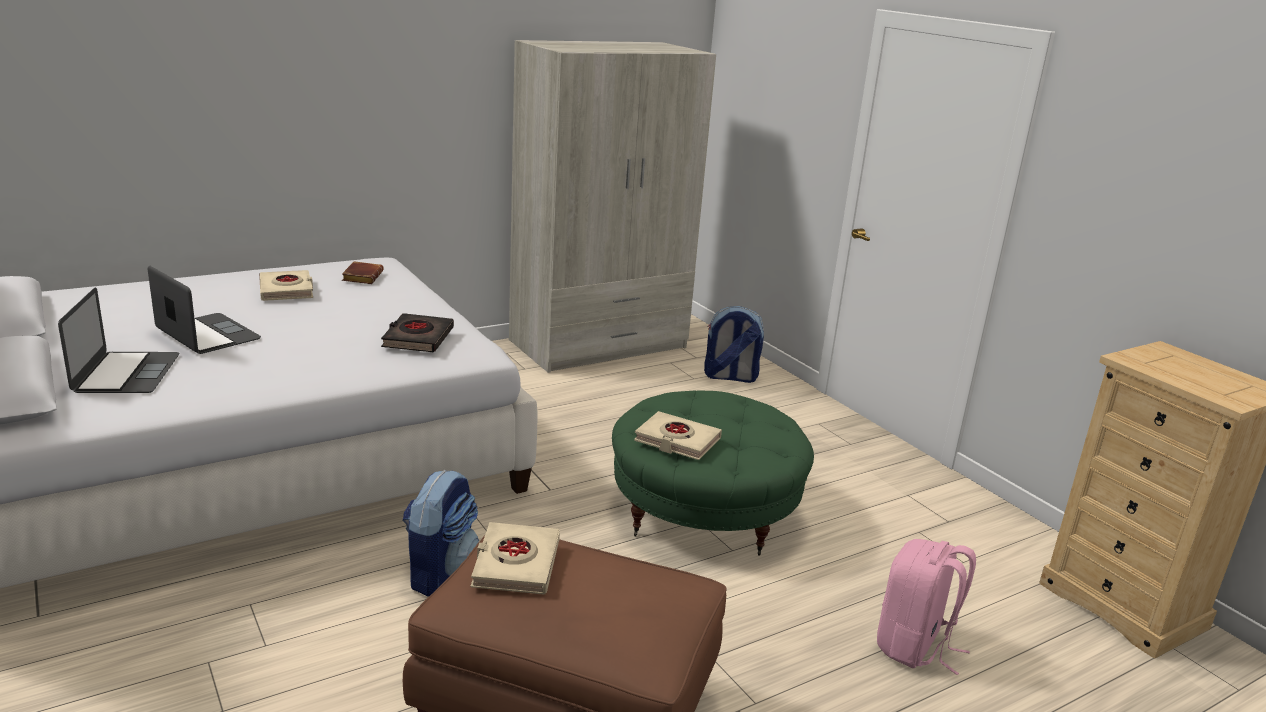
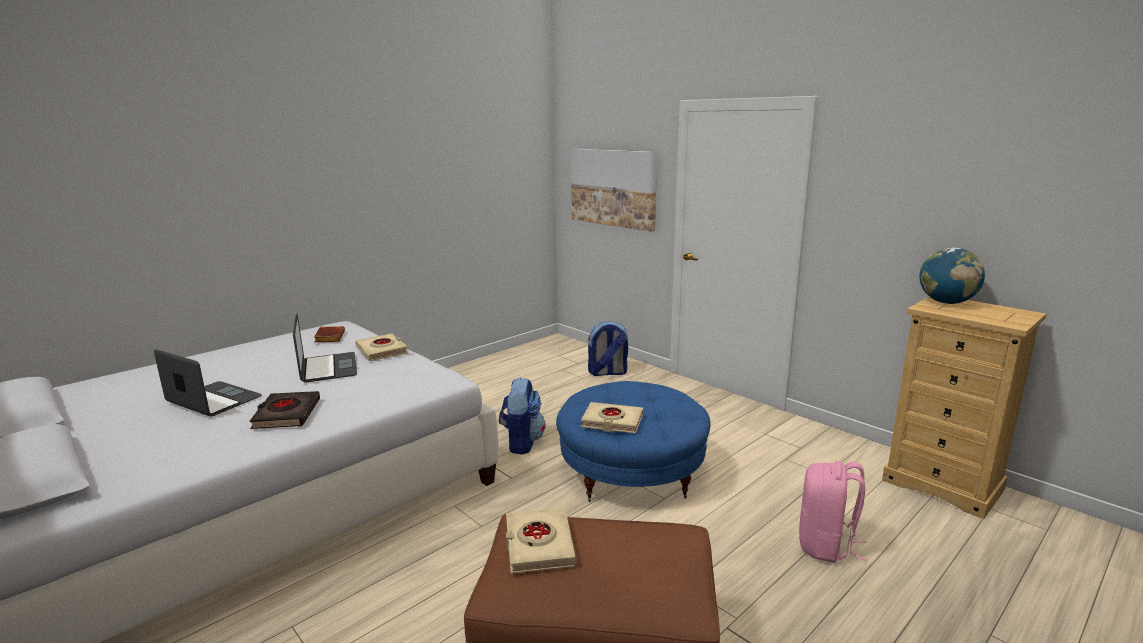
camera: 10 degrees left, 5 degrees down
(126, 373) = (148, 443): laptop -> laptop (328, 367)
(286, 290) = (271, 356): beige book -> beige book (382, 351)
(417, 338) = (393, 376): black book -> black book (286, 414)
(441, 573) = (449, 563): backpack -> backpack (522, 442)
(599, 344) = (506, 365): beige wardrobe -> none
(704, 511) = (631, 472): green ottoman -> blue ottoman
(778, 120) = (613, 187): none -> picture
(1166, 356) = (946, 302): none -> globe

